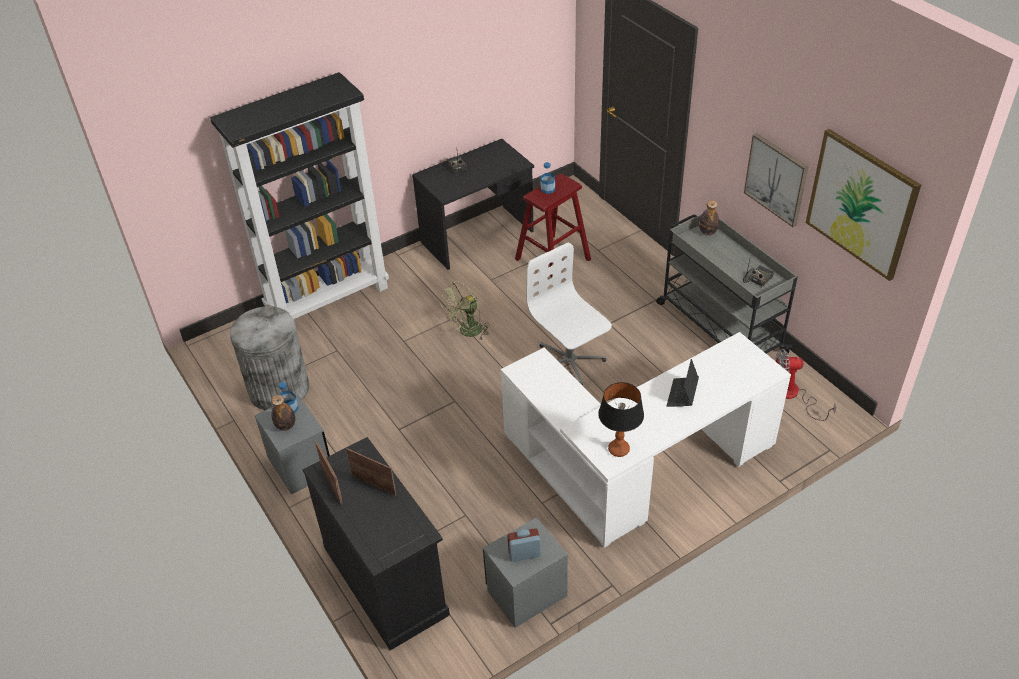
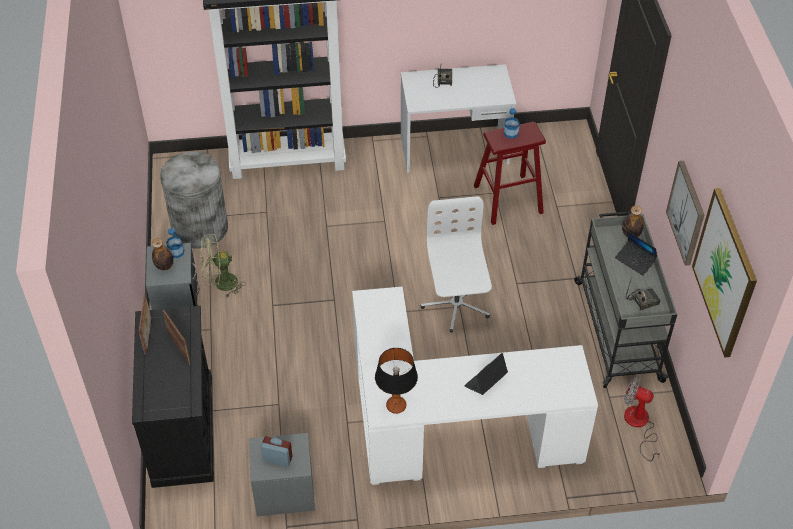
camera: 25 degrees right, 5 degrees up
(467, 332) = (385, 240): green fan -> green fan (220, 284)
(478, 237) = (454, 150): black desk -> white desk
(727, 251) = (635, 261): none -> laptop

